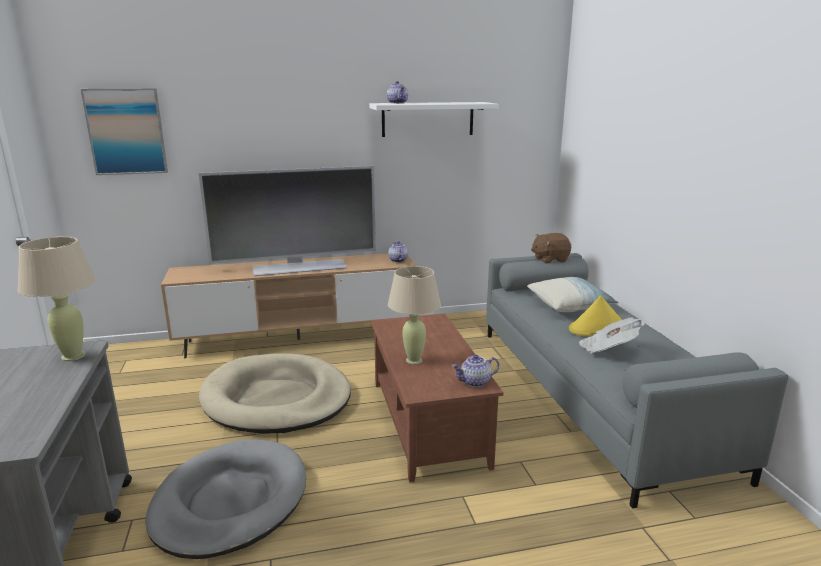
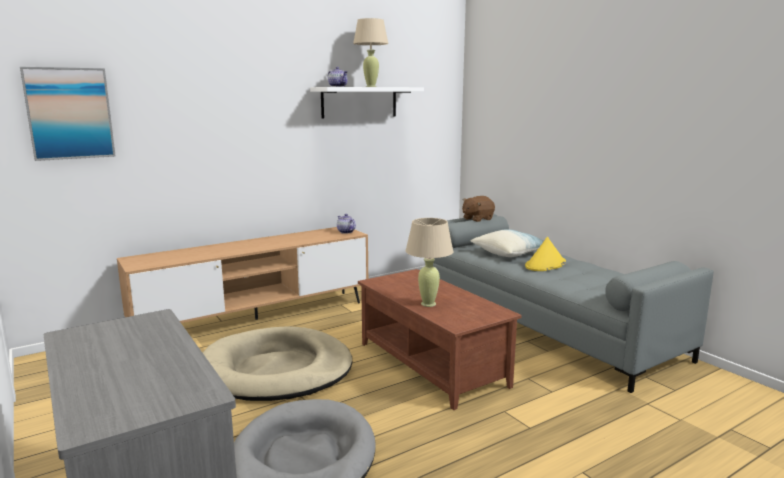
camera: 20 degrees left, 5 degrees down
(72, 356) = (151, 325): beige table lamp -> beige table lamp (371, 87)
(299, 267) = (258, 245): television -> none
(475, 382) = (494, 311): teapot -> none
(608, 349) = (567, 277): newspaper -> none

